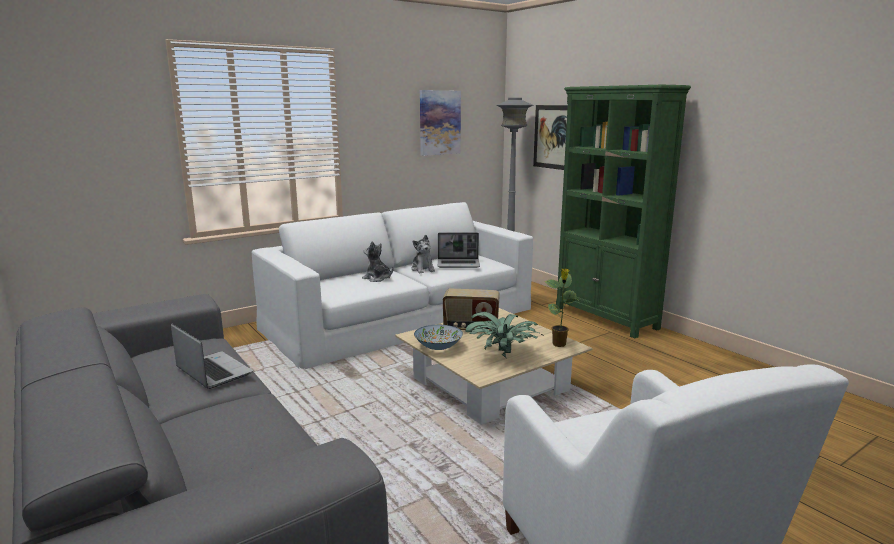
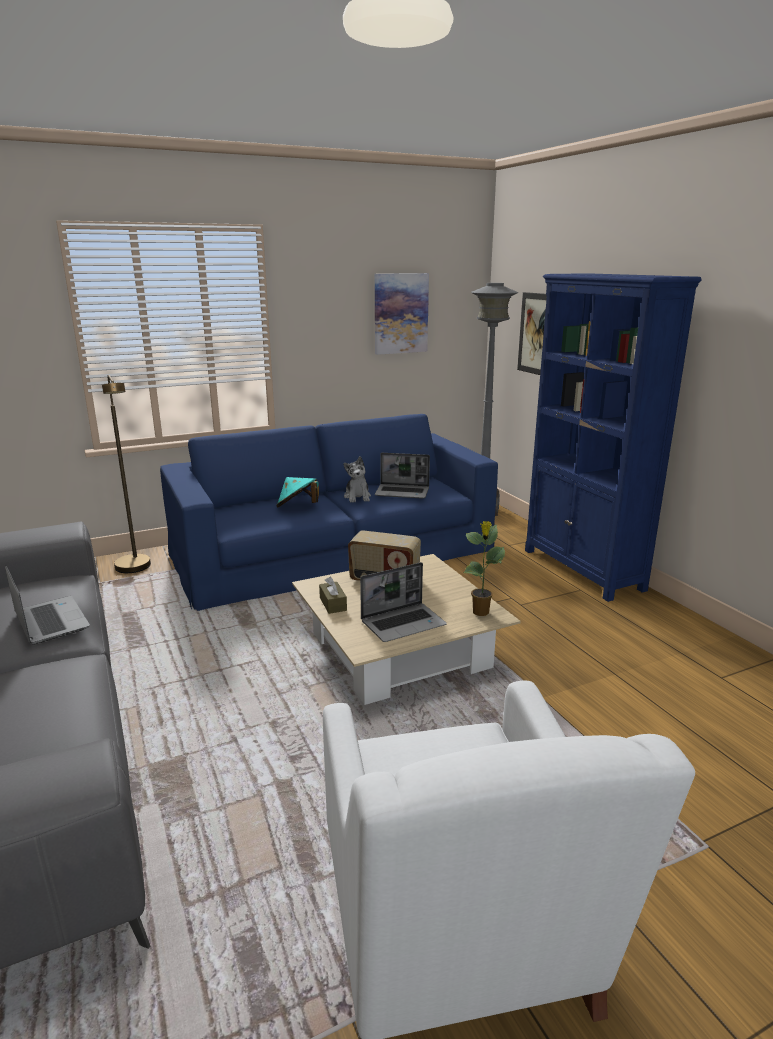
camera: 10 degrees right, 5 degrees up
(232, 342) = (135, 569): none -> brown floor lamp
(377, 278) = (297, 507): plush toy -> turquoise hat
(400, 318) = (333, 551): white sofa -> blue sofa
(438, 347) = (333, 604): bowl -> brown tissue box
(503, 356) = (403, 623): potted plant -> laptop
(606, 318) = (583, 570): green bookcase -> blue bookcase

